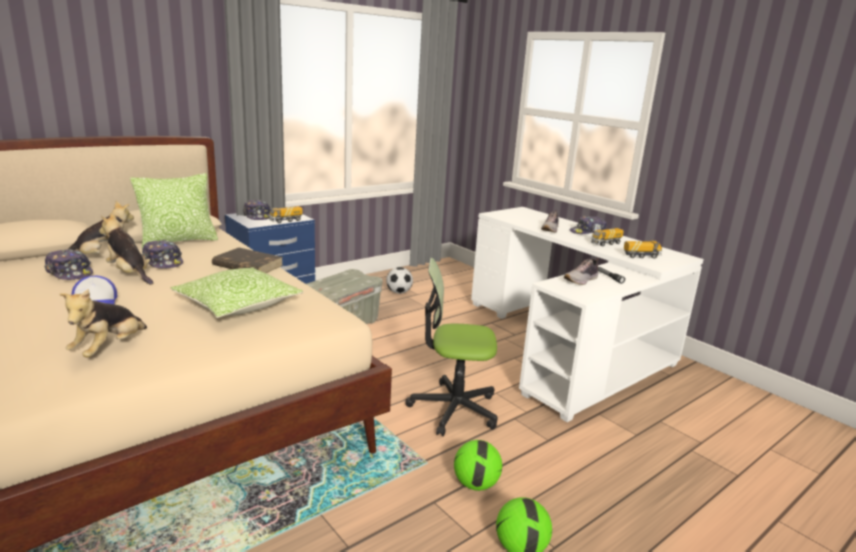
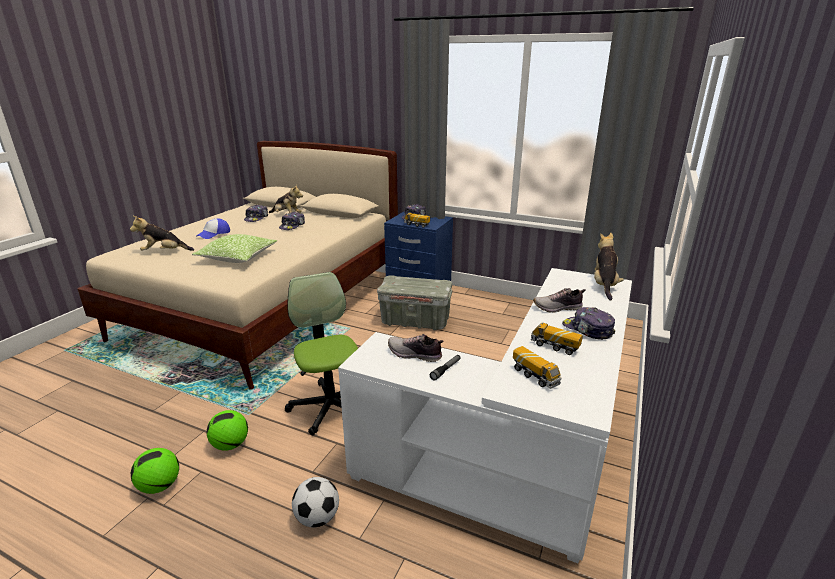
camera: 65 degrees right, 5 degrees up
(129, 274) = (265, 226): plush toy -> plush toy (604, 285)
(178, 241) = (332, 218): pillow -> none
(247, 265) = (308, 241): brown book -> none
(399, 292) = (512, 323): football -> football (317, 518)

